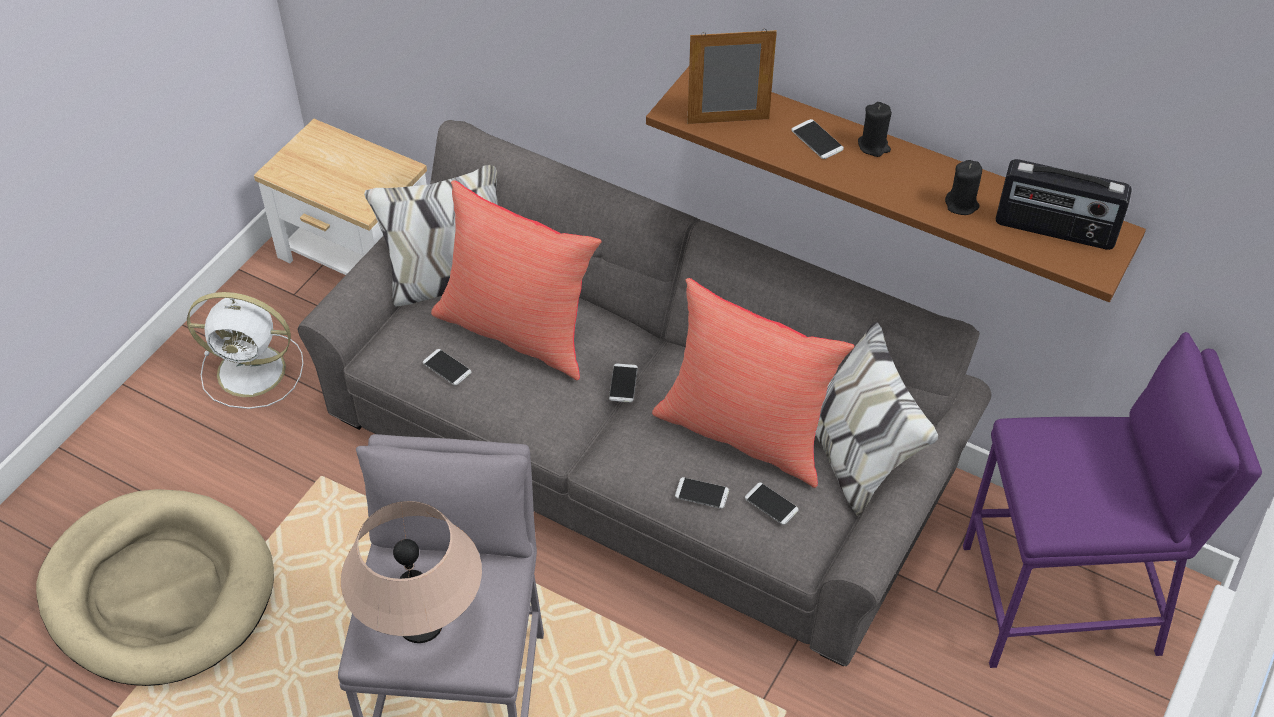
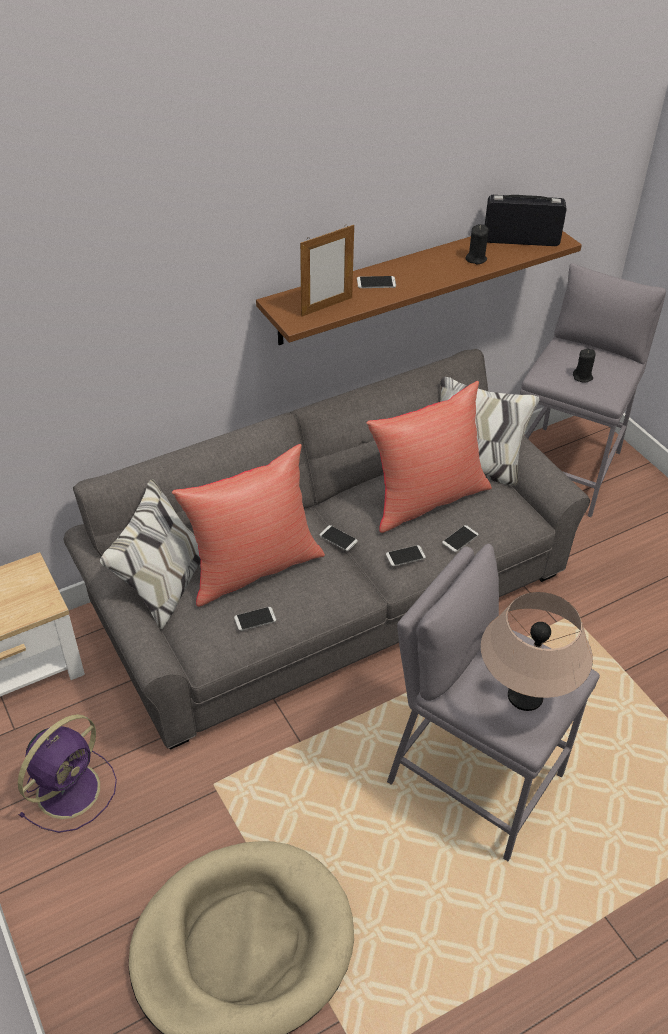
camera: 60 degrees left, 5 degrees down
(254, 371) = (70, 788): white fan -> purple fan
(728, 121) = (326, 306): picture frame -> picture frame turned 150 degrees counterclockwise
(771, 504) = (490, 512): phone -> phone (405, 556)
(873, 146) = (400, 266): black candle -> black candle (582, 377)
(1054, 230) = (521, 240): radio -> radio turned 135 degrees counterclockwise
(1061, 601) = (566, 469): purple stool -> grey stool

